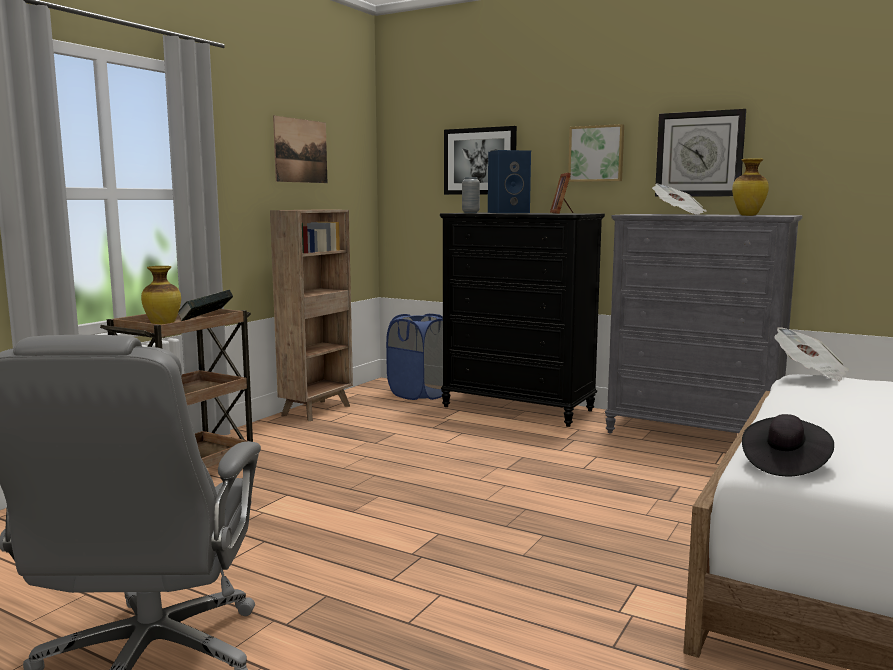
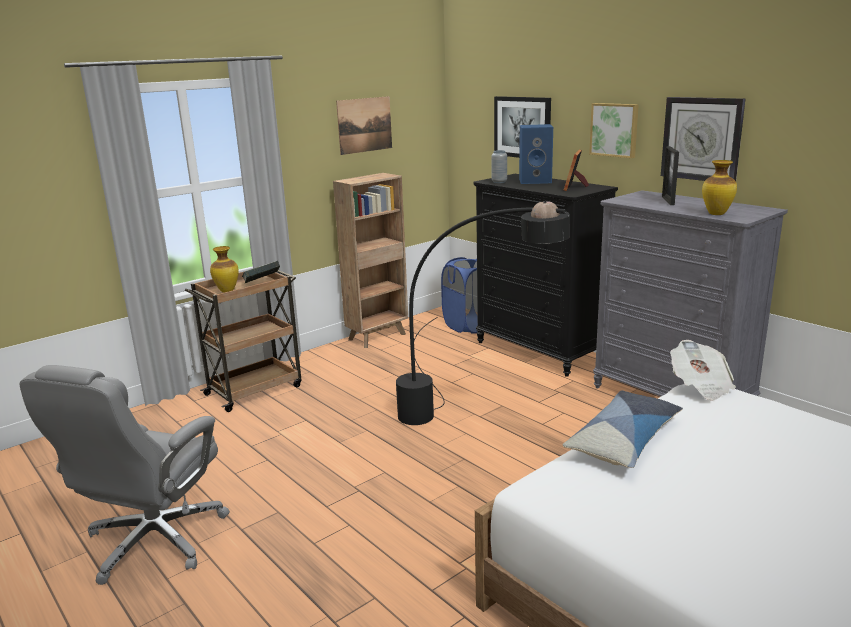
camera: 20 degrees right, 10 degrees up
(489, 472) = (463, 418): none -> black floor lamp
(678, 214) = (668, 200): newspaper -> picture frame
(784, 464) = (544, 492): black hat -> none
(800, 416) = (624, 440): none -> pillow

